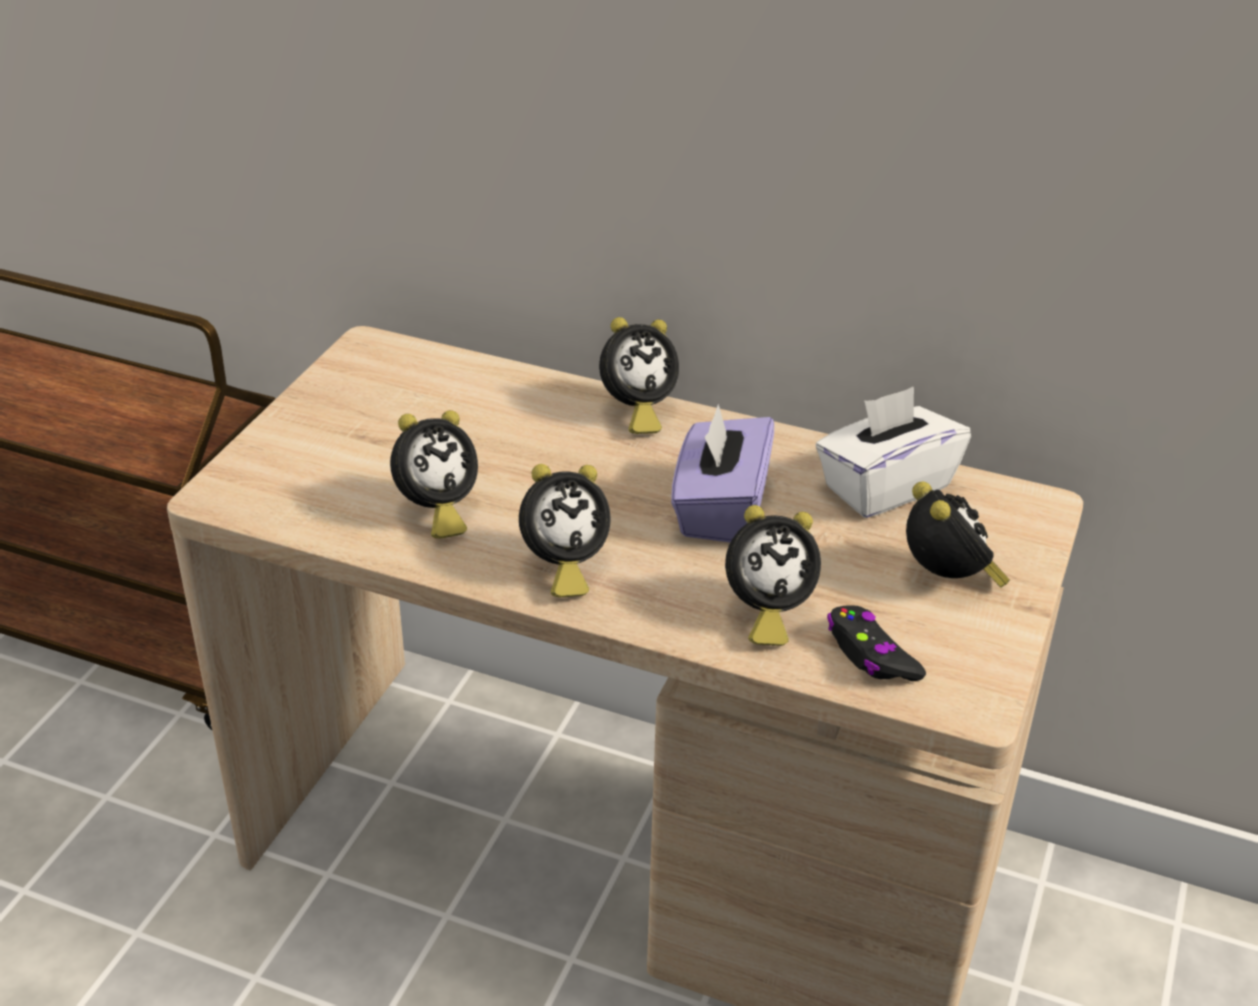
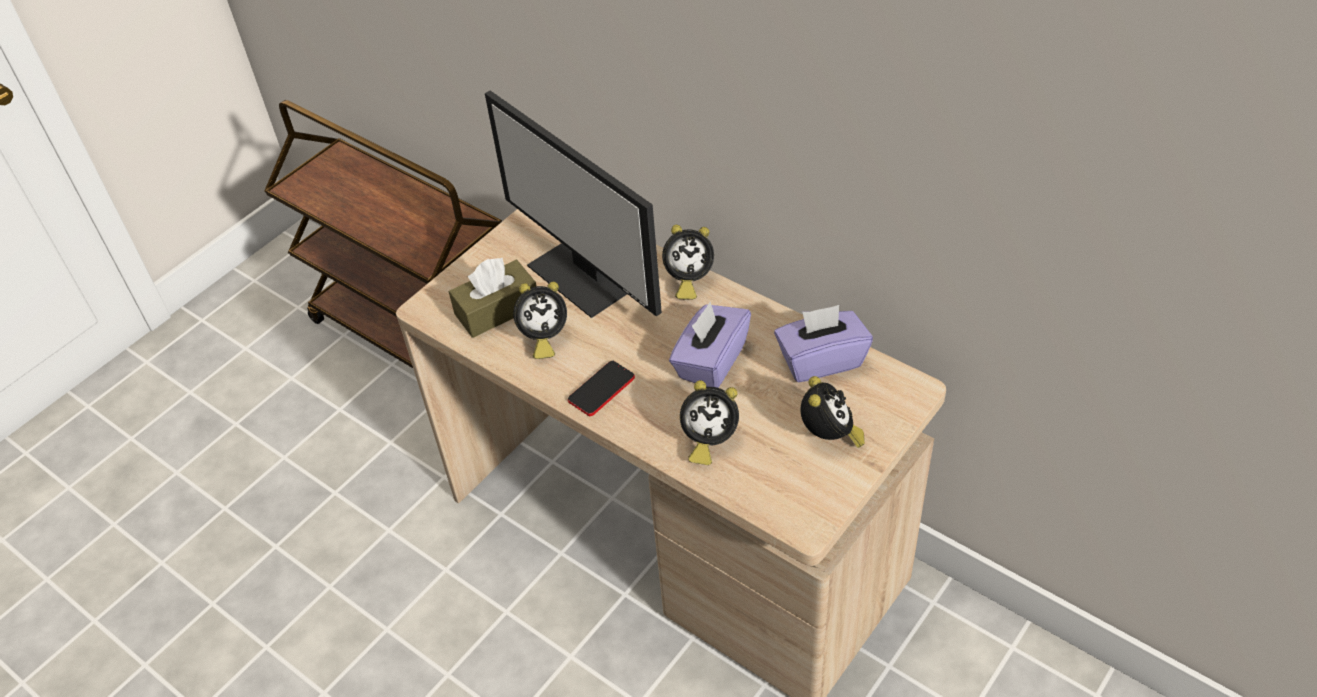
camera: 20 degrees right, 10 degrees up
(343, 483) = (497, 310): none -> brown tissue box
(472, 422) = (585, 275): none -> monitor
(562, 568) = (601, 389): alarm clock -> phone
(870, 655) = (759, 480): black game controller -> none
(885, 487) = (821, 360): white tissue box -> purple tissue box

